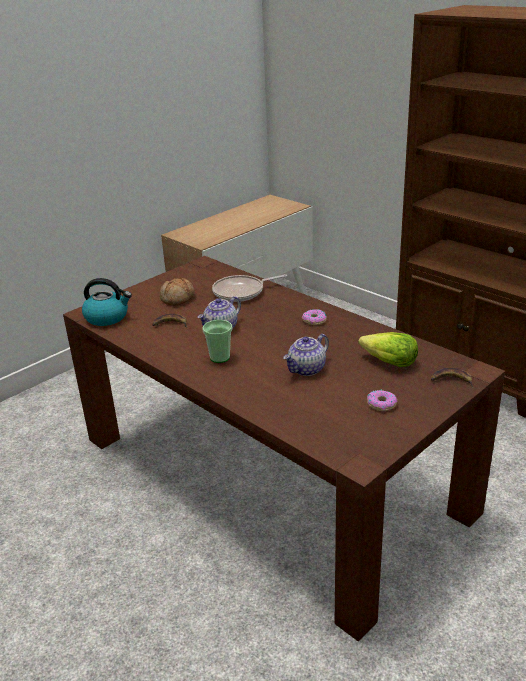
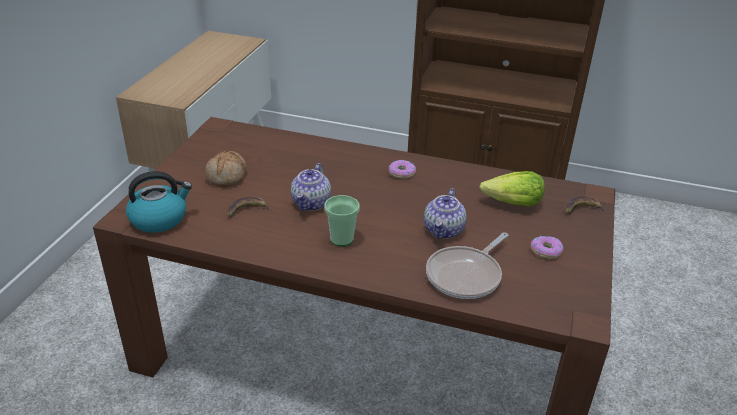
camera: 30 degrees left, 5 degrees up
(241, 292) = (295, 154): frying pan -> frying pan (466, 275)

